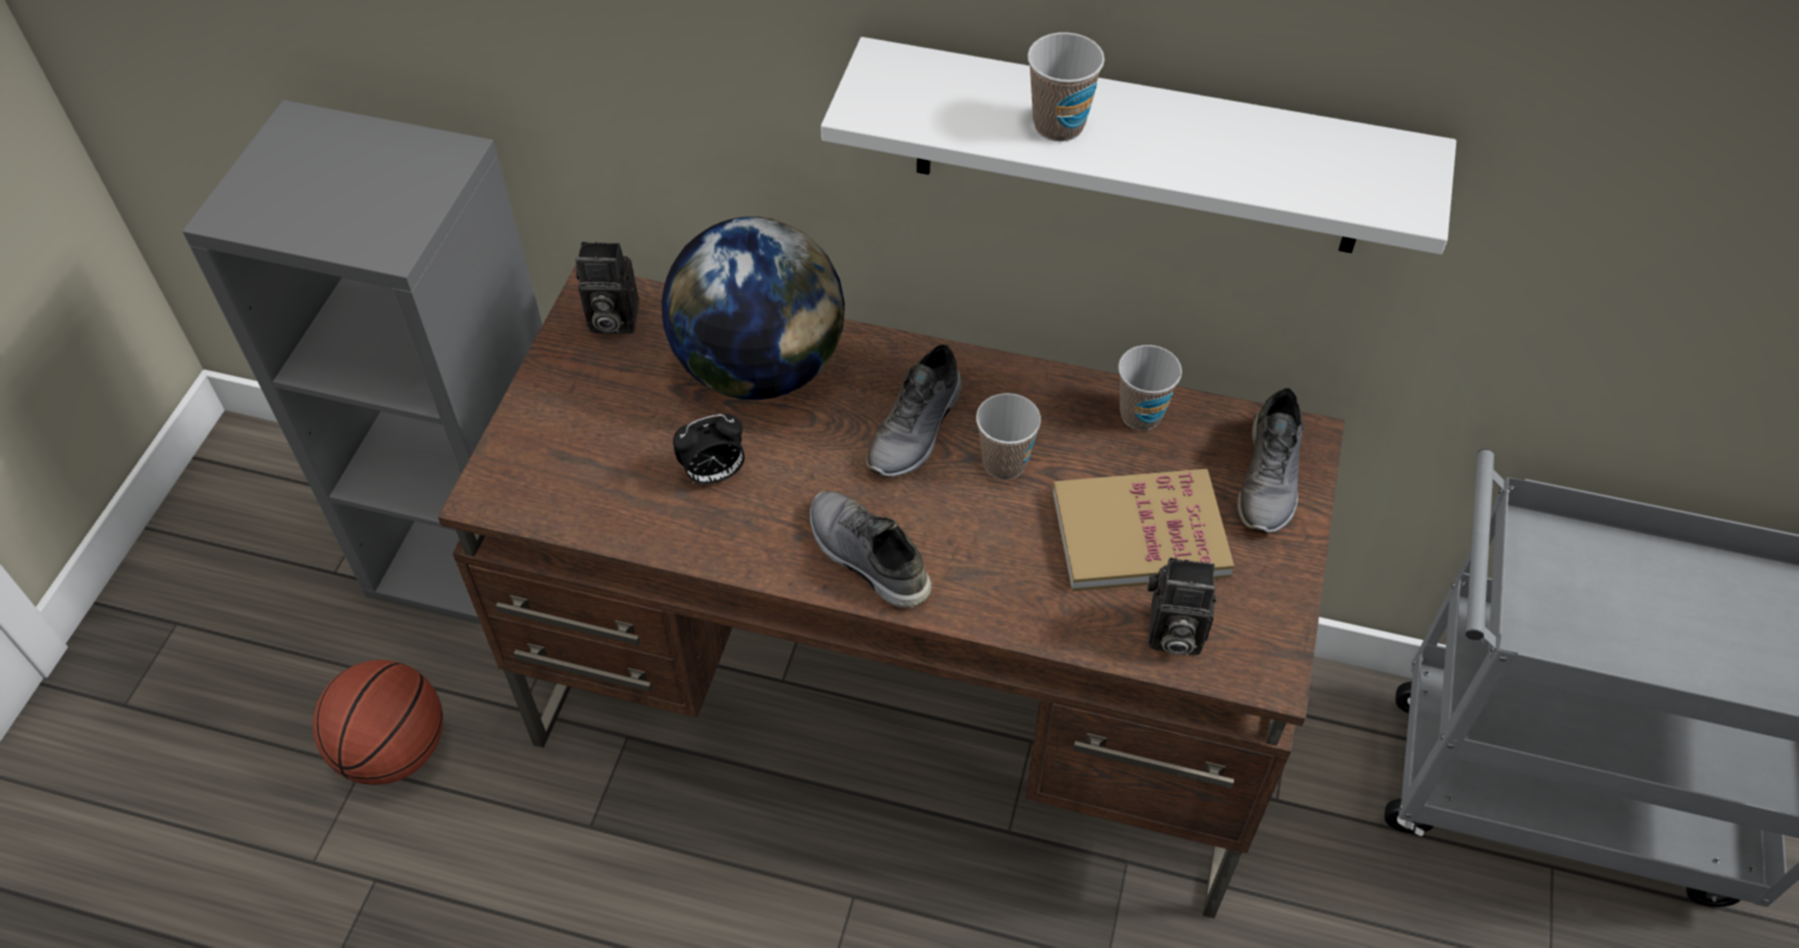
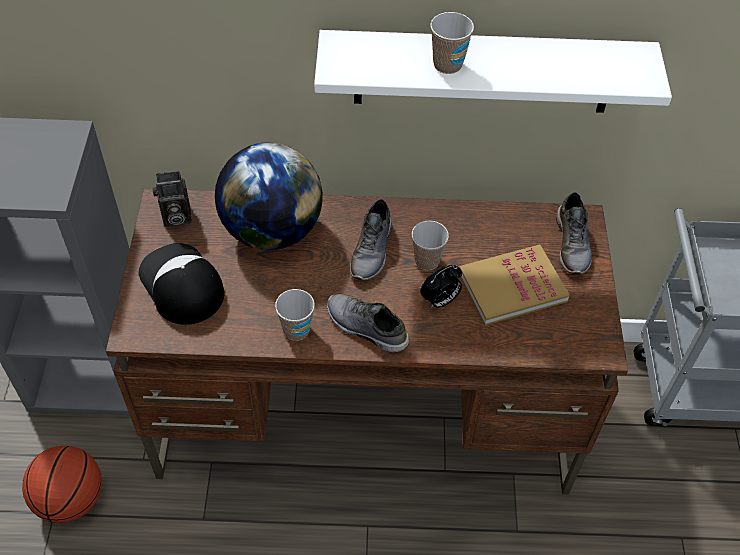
camera: 15 degrees left, 0 degrees up
(586, 431) = (181, 285): none -> cap
(714, 474) = (264, 296): alarm clock -> alarm clock (440, 301)
(1141, 414) = (493, 220): cup -> cup (296, 330)
(1171, 634) = (545, 338): camera -> none

